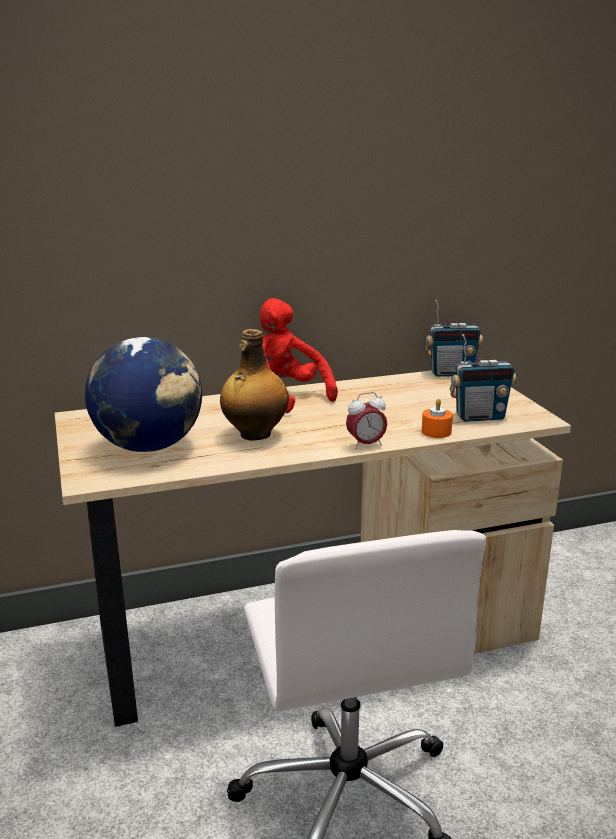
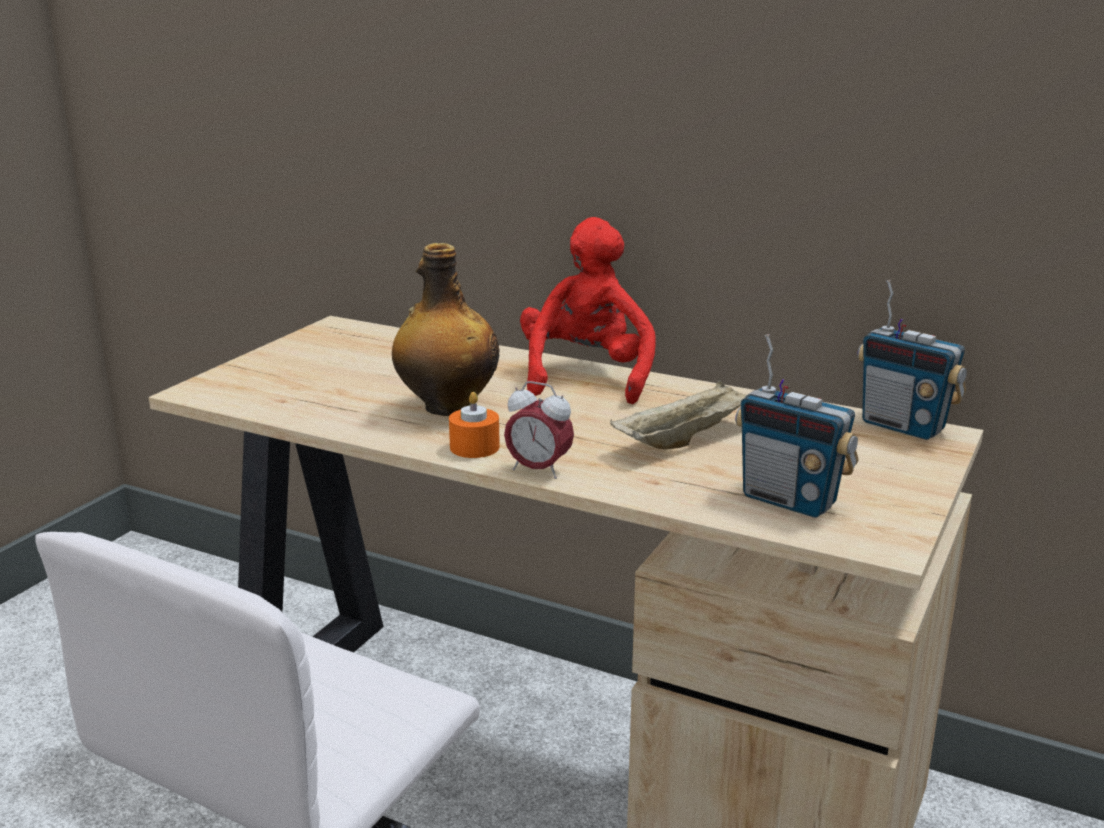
camera: 45 degrees right, 0 degrees up
(149, 446) = (322, 379): globe -> none
(389, 408) = (686, 438): none -> beige tray
(436, 432) = (671, 493): orange candle -> orange candle (474, 447)

